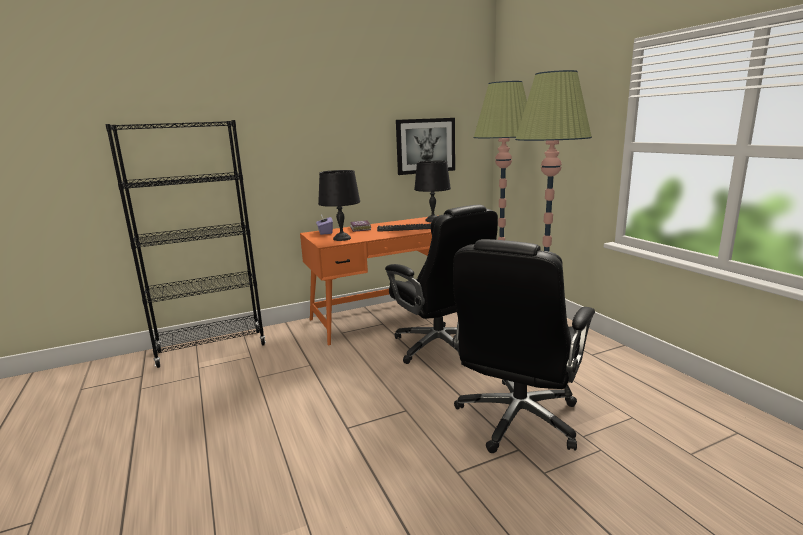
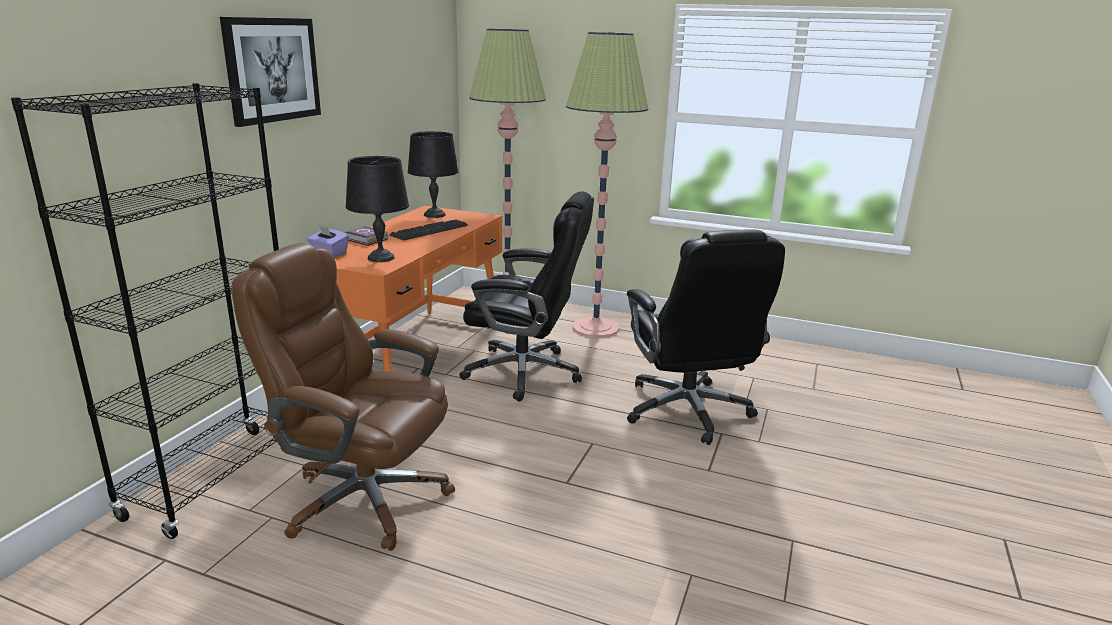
camera: 45 degrees left, 5 degrees up
(243, 384) = (363, 498): none -> brown office chair
(425, 146) = (403, 110): picture -> picture (272, 70)

